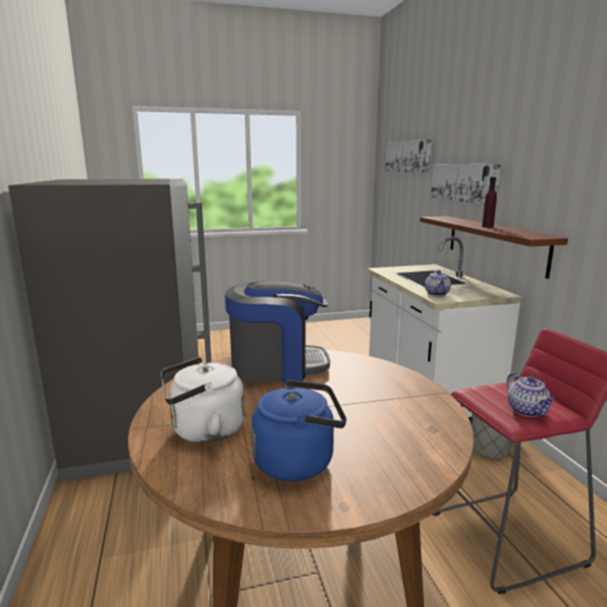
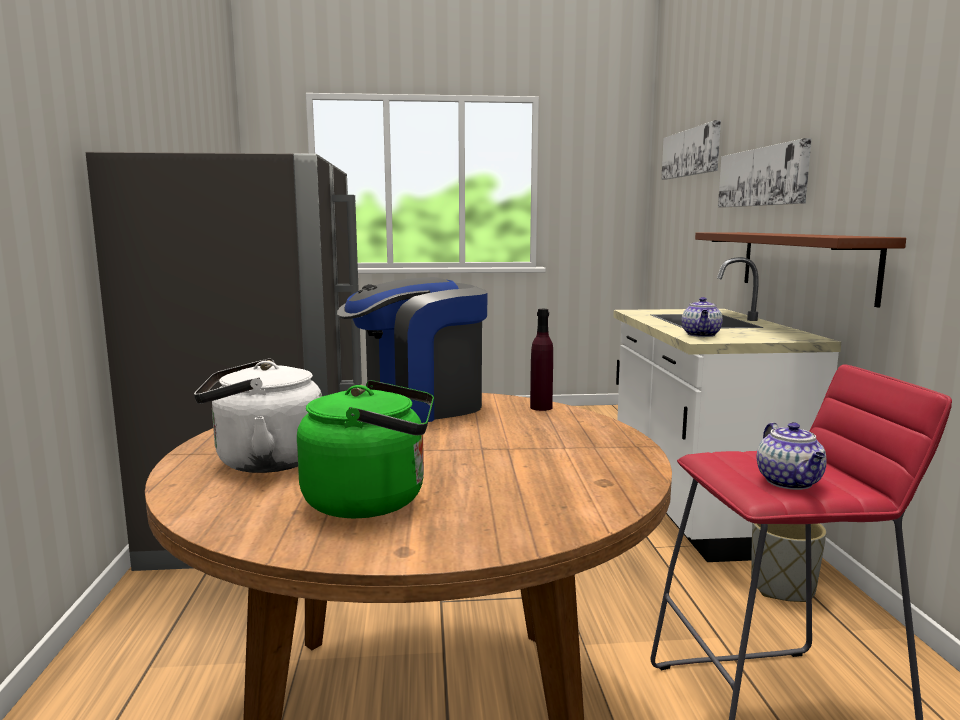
camera: 10 degrees right, 5 degrees down
(277, 366) = (415, 406): coffee machine -> coffee machine turned 150 degrees clockwise
(299, 461) = (373, 500): blue kettle -> green kettle
(487, 227) = (787, 234): purple bottle -> purple bottle (541, 407)

